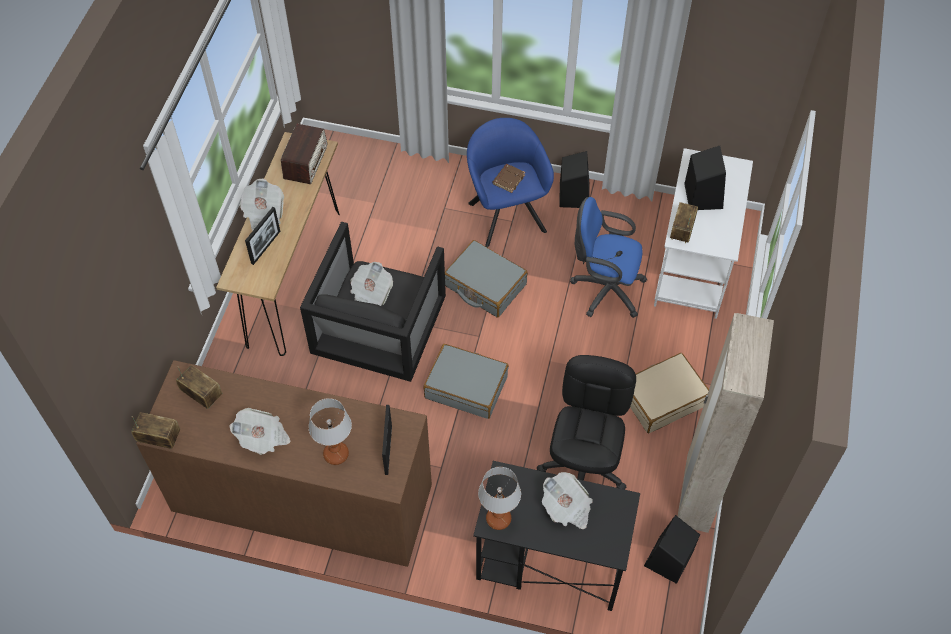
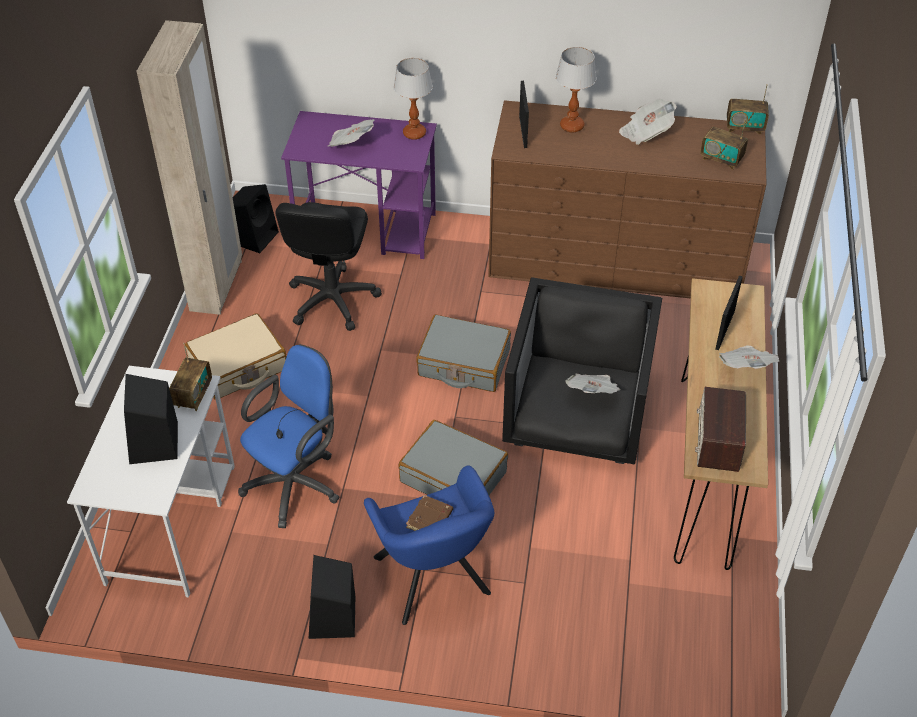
camera: 175 degrees right, 10 degrees down
(549, 561) = (367, 230): black desk -> purple desk
(604, 289) = (297, 482): blue office chair -> blue office chair turned 60 degrees counterclockwise

